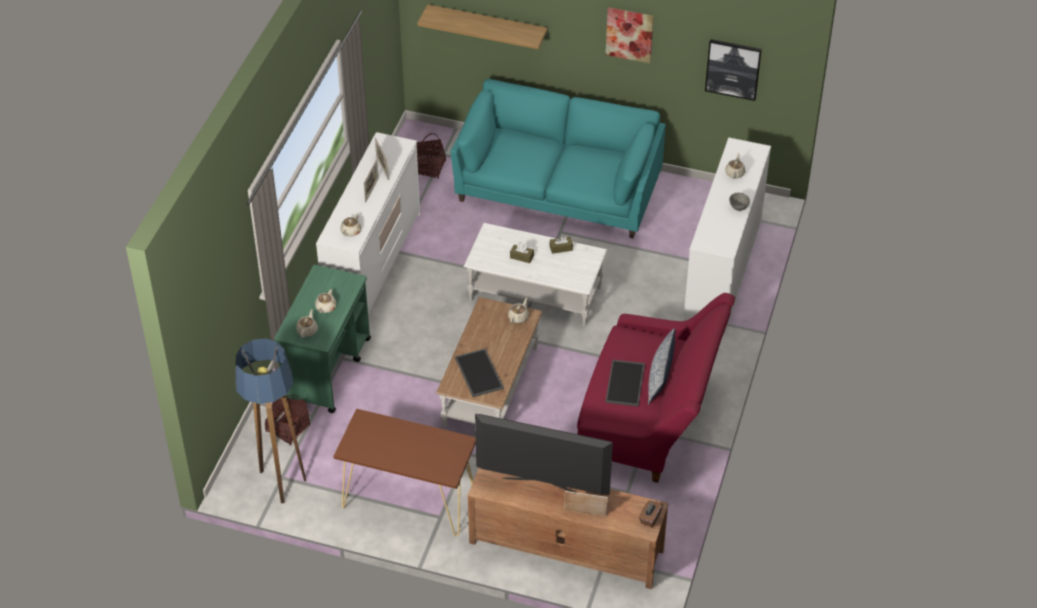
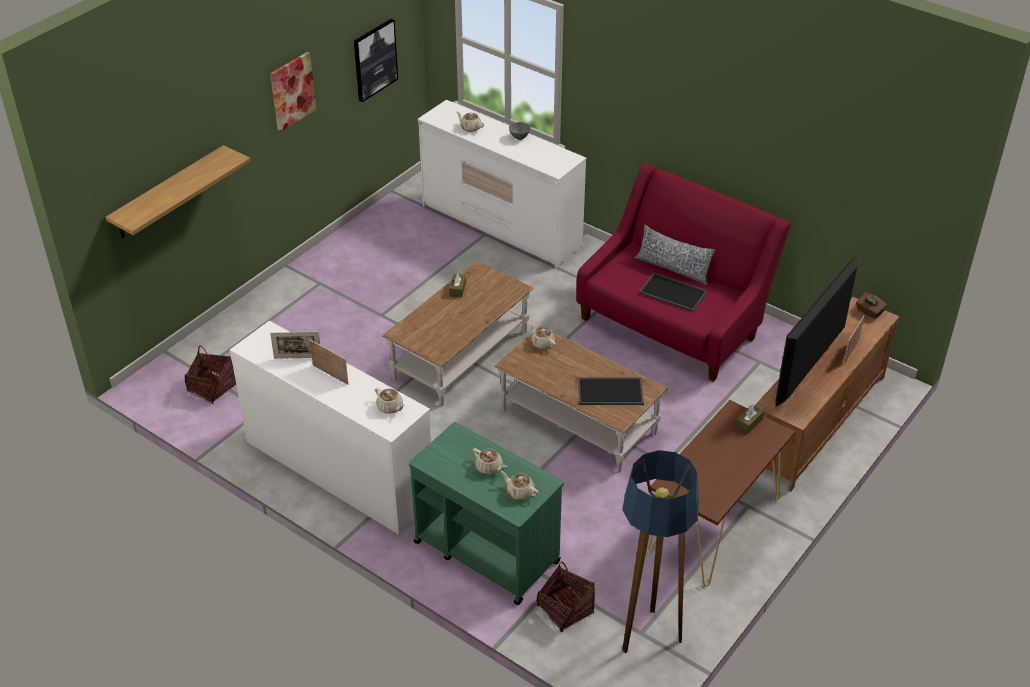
camera: 70 degrees left, 5 degrees down
(521, 257) = (454, 319): brown tissue box -> brown tissue box (749, 423)
(535, 293) = (461, 355): white coffee table -> brown coffee table
(558, 189) = (317, 300): turquoise sofa -> none

